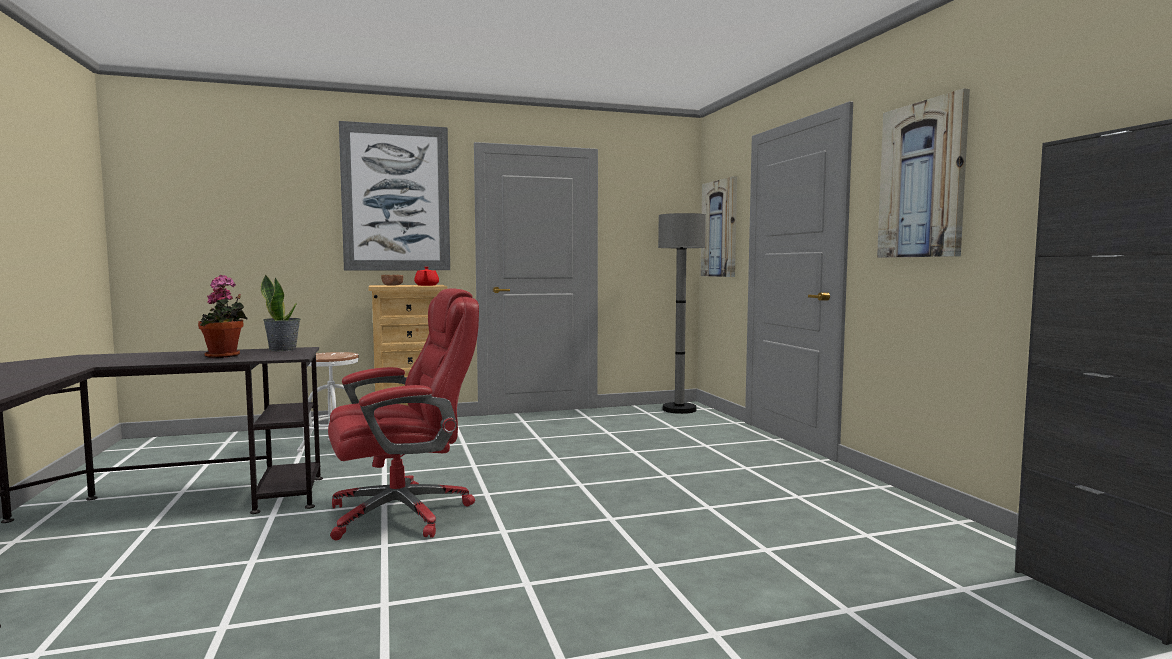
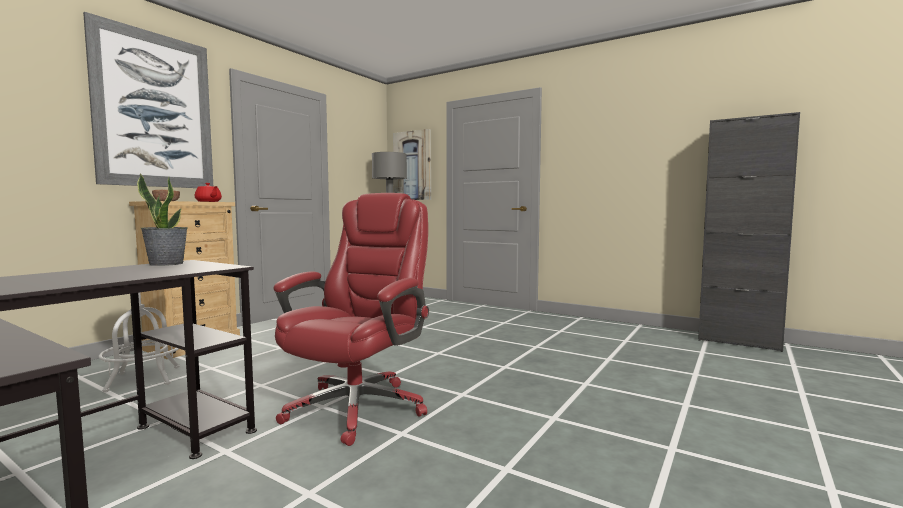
camera: 40 degrees left, 0 degrees up
(225, 356) = (126, 273): potted plant -> none
(922, 180) = (600, 138): picture -> none

